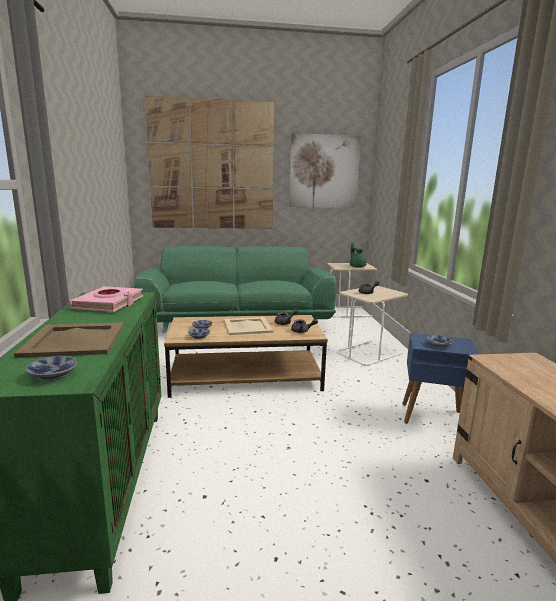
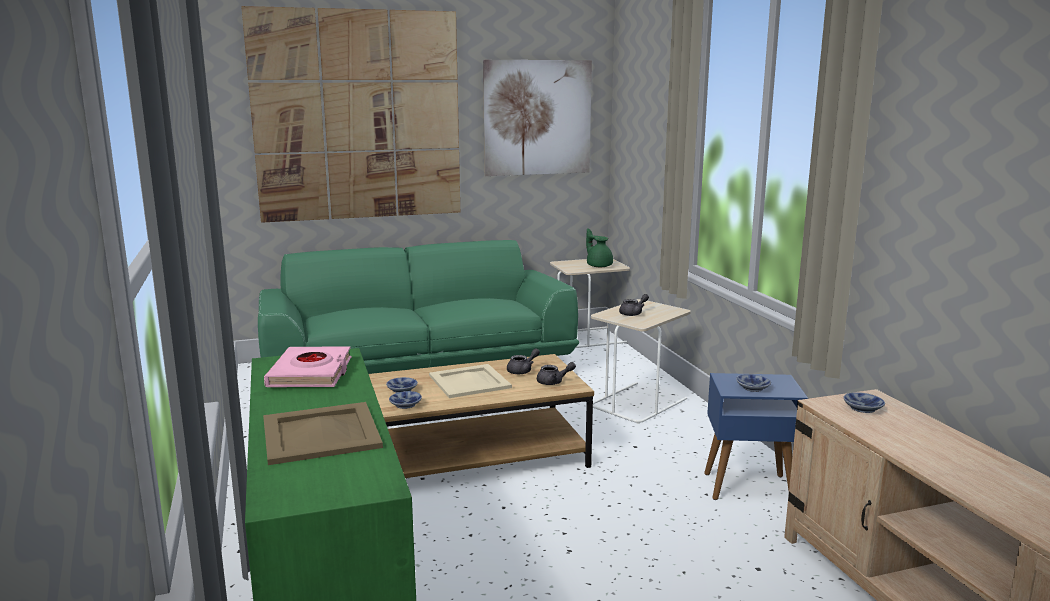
camera: 10 degrees left, 0 degrees up
(52, 376) = (343, 482): bowl -> bowl (863, 409)

